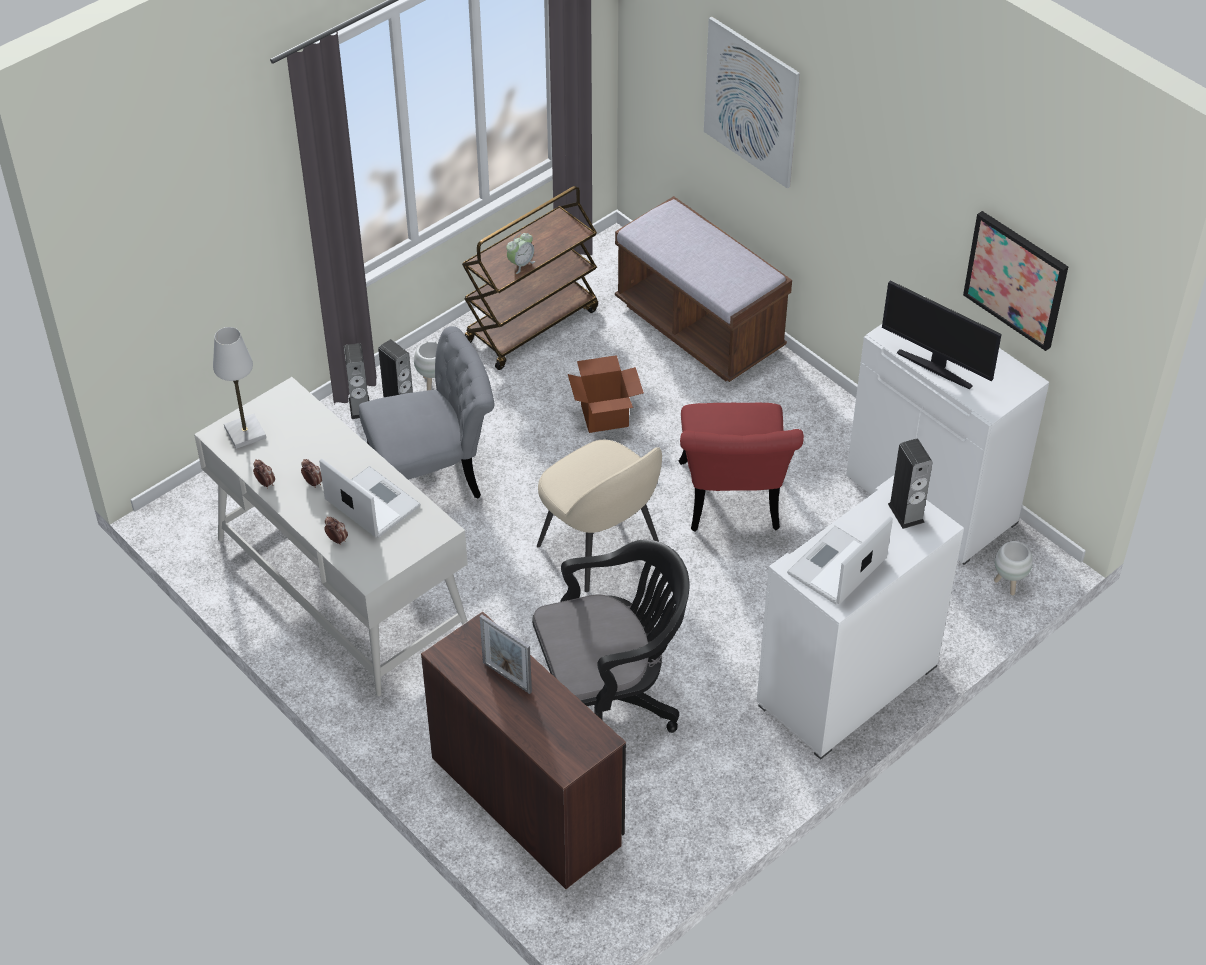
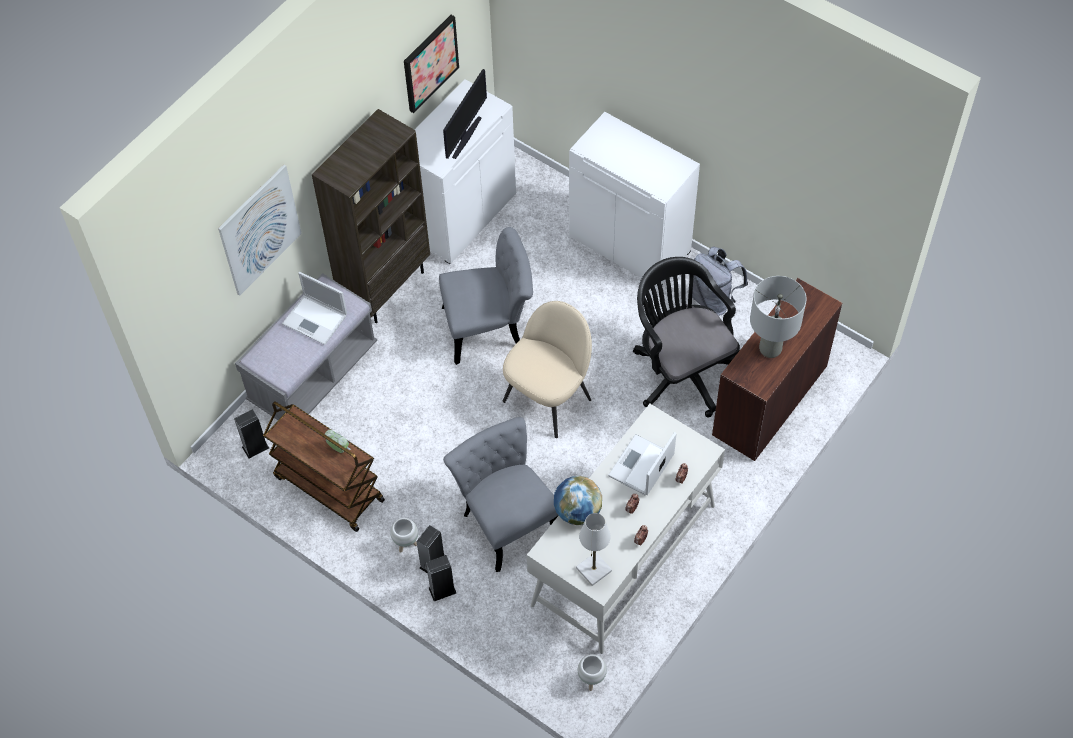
camera: 100 degrees left, 10 degrees up
(330, 431) = (577, 511): none -> globe
(507, 677) = (770, 348): picture frame -> grey table lamp
(604, 416) = (419, 419): cardboard box -> none
(699, 327) = (313, 374): brown bench -> grey bench
(723, 770) = (714, 299): none -> grey backpack
(731, 504) = (490, 327): red chair -> grey chair
(820, 408) = (385, 287): none -> brown bookcase
(836, 568) = (656, 169): laptop -> laptop (316, 320)
(906, 513) = (600, 140): speaker -> speaker (255, 447)
(1008, 584) = (525, 170): white planter -> white planter (591, 680)

